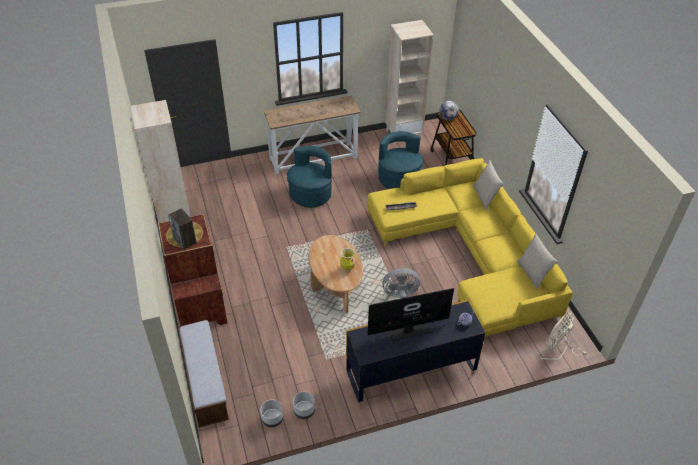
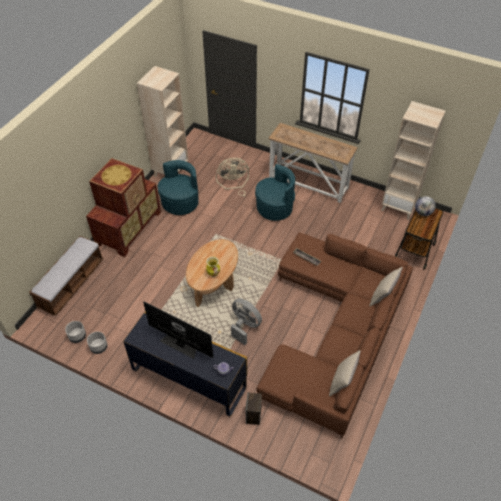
camera: 45 degrees right, 5 degrees up
(185, 240) = (111, 179): speaker -> speaker (253, 415)
(399, 179) = (351, 239): turquoise armchair -> turquoise armchair (180, 203)
(469, 252) = (335, 331): yellow sofa -> brown sofa
(558, 348) = (310, 456): beige fan -> beige fan (234, 185)

